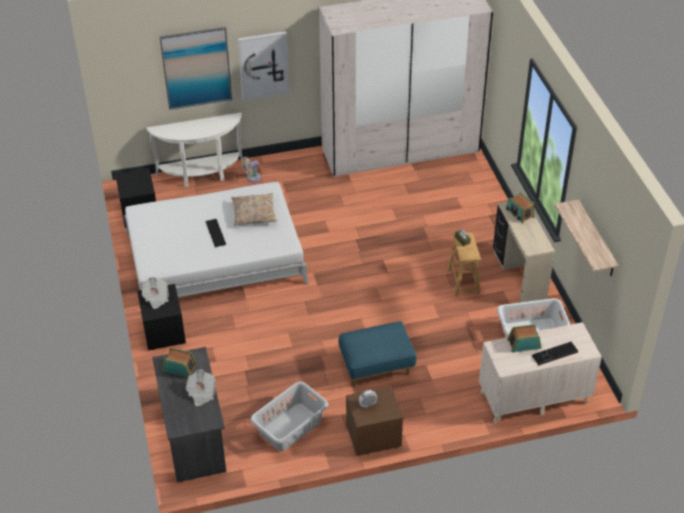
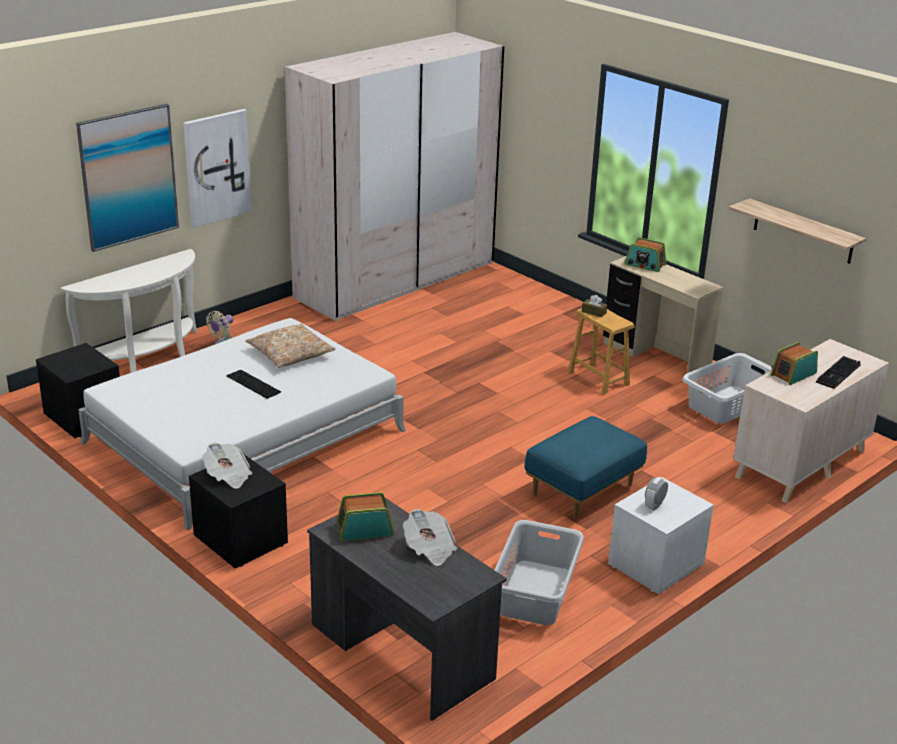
camera: 30 degrees left, 15 degrees down
(373, 436) = (656, 565): brown nightstand -> white nightstand

